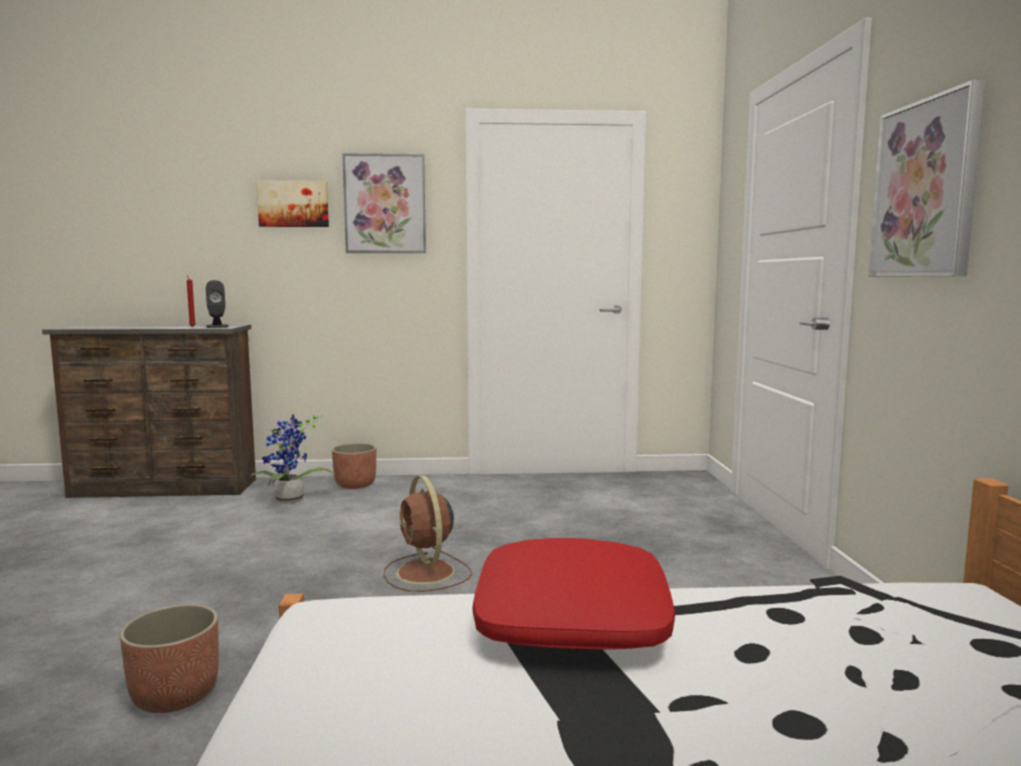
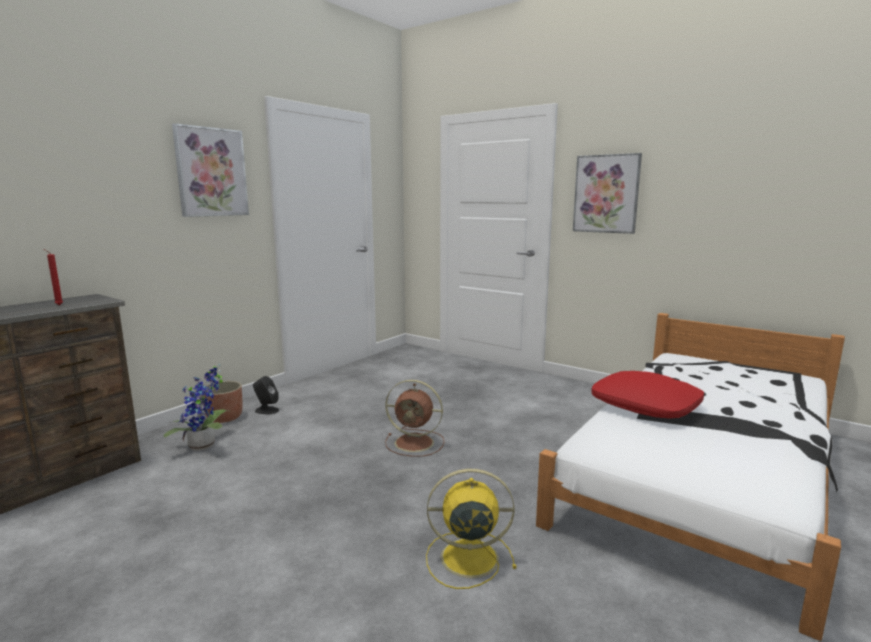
camera: 50 degrees left, 5 degrees up
(174, 695) = (466, 558): planter -> yellow fan
(217, 326) = (92, 301): black speaker -> black speaker (266, 410)
(293, 204) = (127, 169): picture -> none

